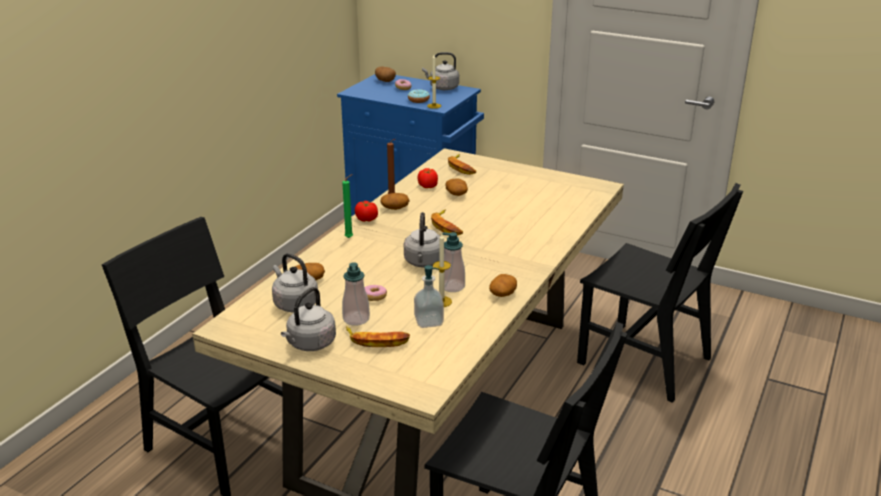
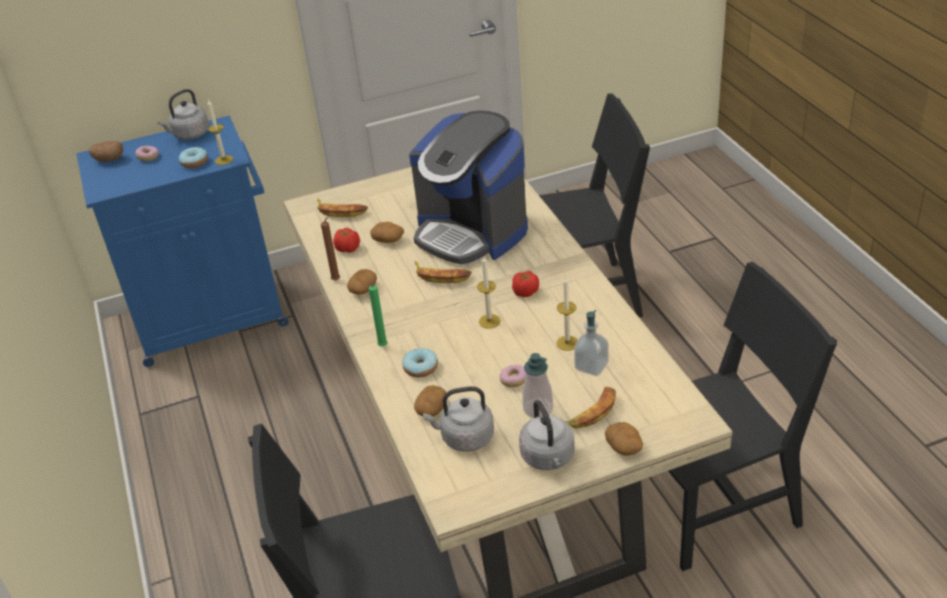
camera: 45 degrees left, 10 degrees up
(344, 259) = (420, 368): none -> donut
(366, 219) = (361, 318): tomato -> tomato (525, 292)
(424, 263) = (489, 321): grey kettle -> candle
(452, 286) = (550, 324): soap dispenser -> none
(503, 294) = (595, 302): potato -> potato (624, 447)
(509, 216) = (471, 232): none -> coffee machine

